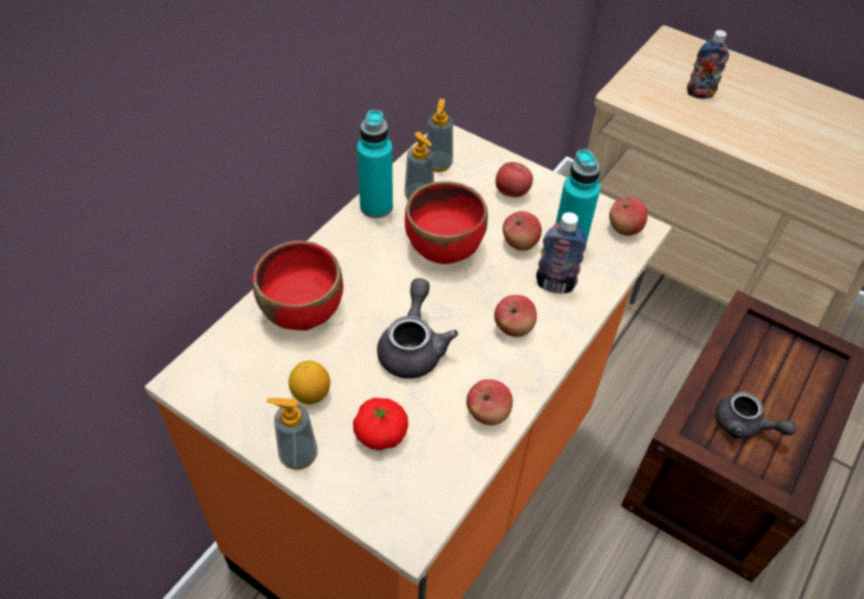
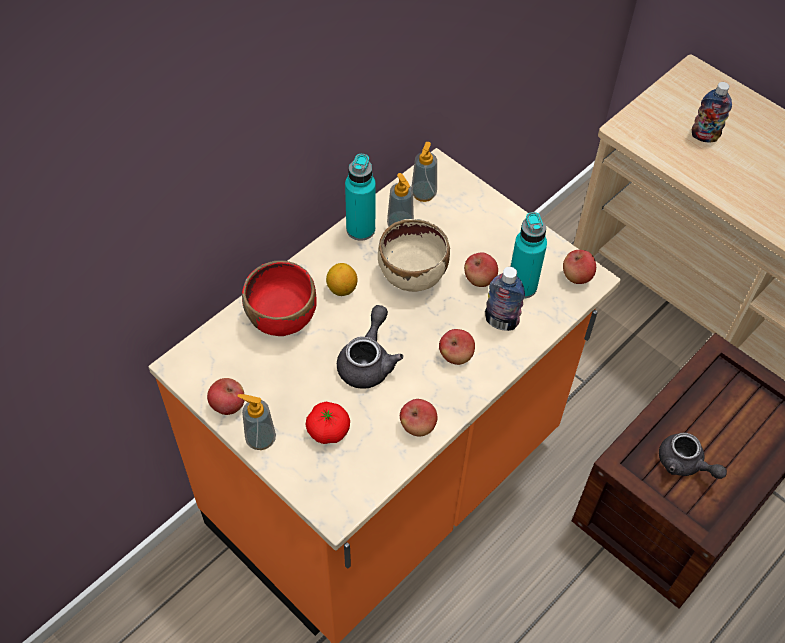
camera: 10 degrees right, 5 degrees up
(310, 394) = (278, 390): lemon -> lemon (342, 289)
(444, 247) = (412, 275): red bowl -> beige bowl
(511, 192) = (484, 229): apple -> apple (228, 405)

